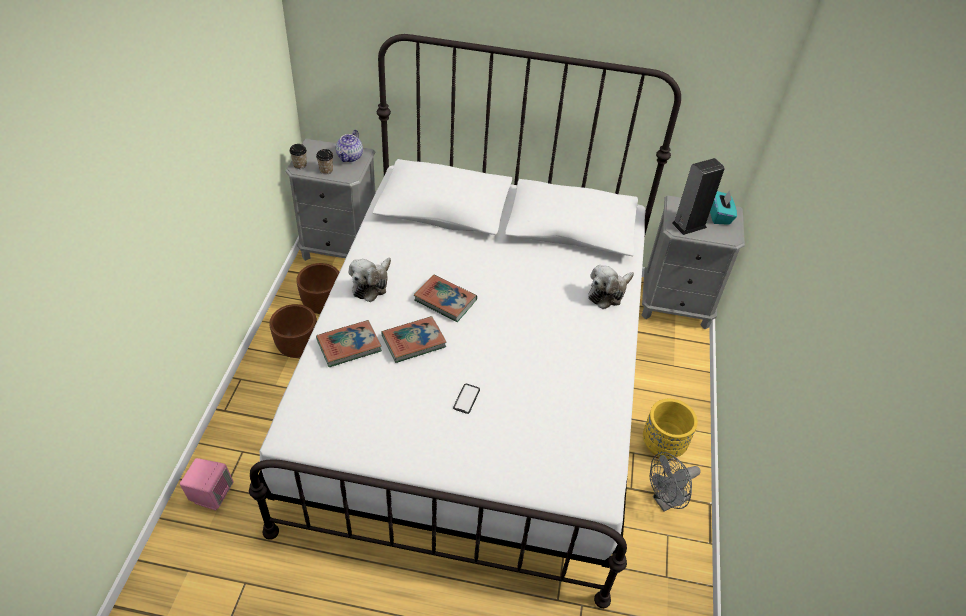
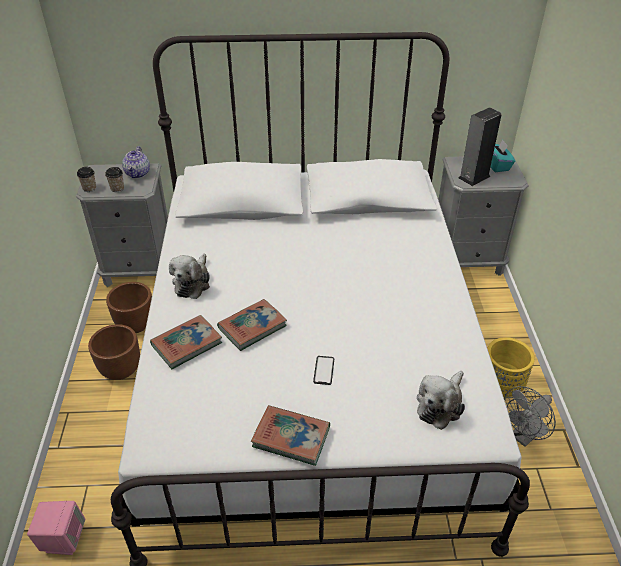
camera: 10 degrees left, 5 degrees down
(445, 300) = (271, 283): book -> book (291, 437)
(608, 293) = (424, 247): plush toy -> plush toy (440, 405)

